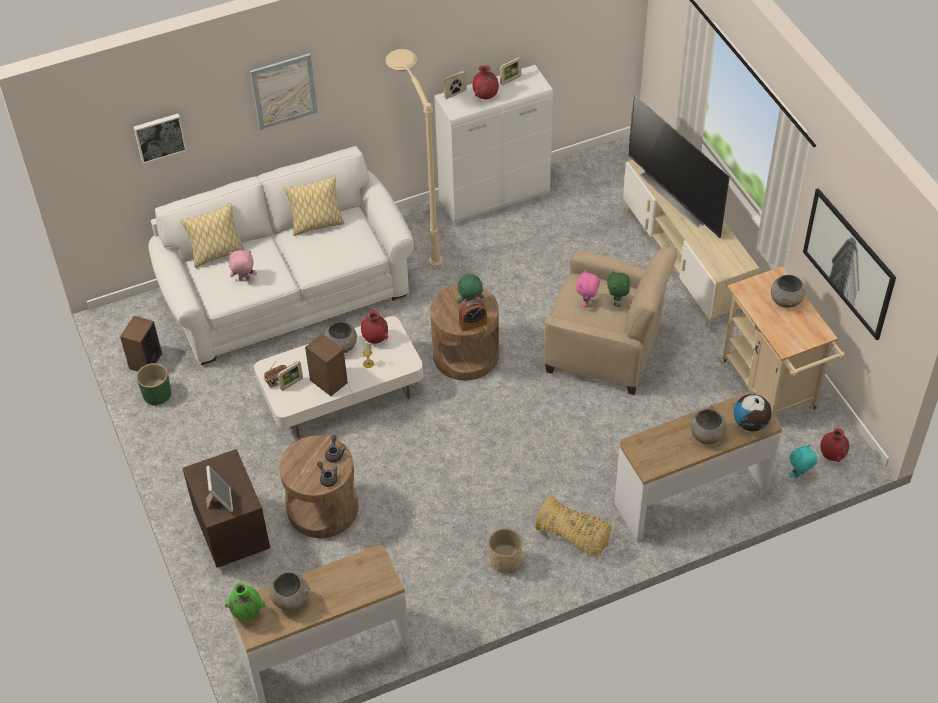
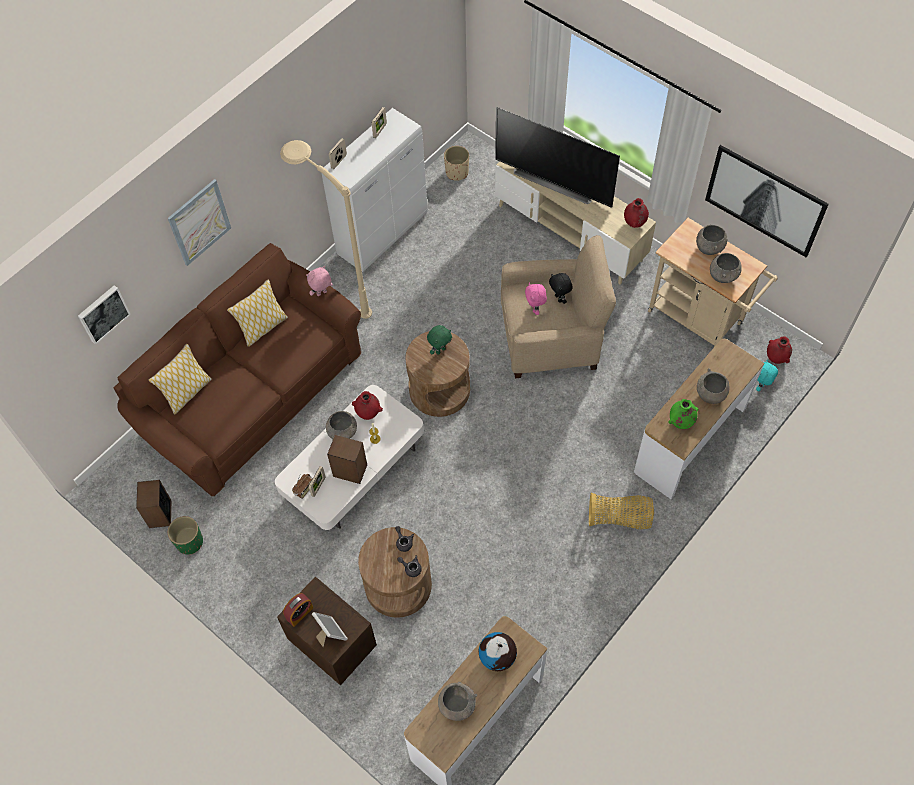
camera: 25 degrees left, 10 degrees up
(244, 280) = (228, 408): pink plush toy -> pink plush toy (322, 294)
(247, 613) = (425, 736): green vase -> green vase (681, 422)
(287, 293) = (253, 395): white sofa -> brown sofa
(473, 324) = (452, 368): alarm clock -> alarm clock (299, 613)
(485, 97) = (367, 154): red vase -> red vase (634, 223)
(505, 561) = (577, 564): beige planter -> beige planter (457, 172)
(617, 302) = (559, 298): green plush toy -> black plush toy
(750, 424) = (738, 369): globe -> globe (497, 657)
(784, 331) = (723, 276): none -> grey bowl

